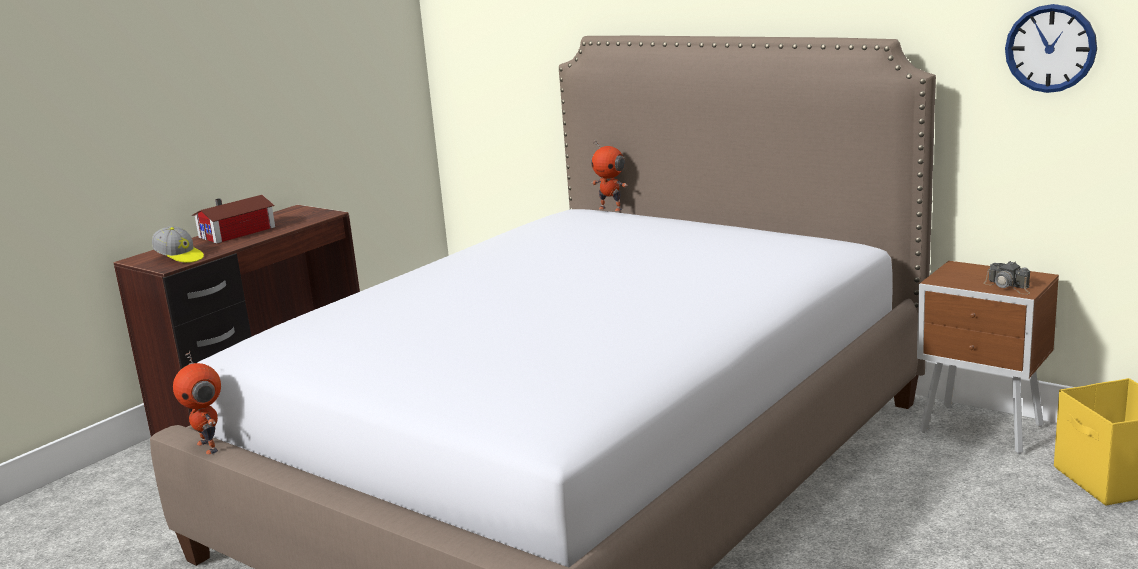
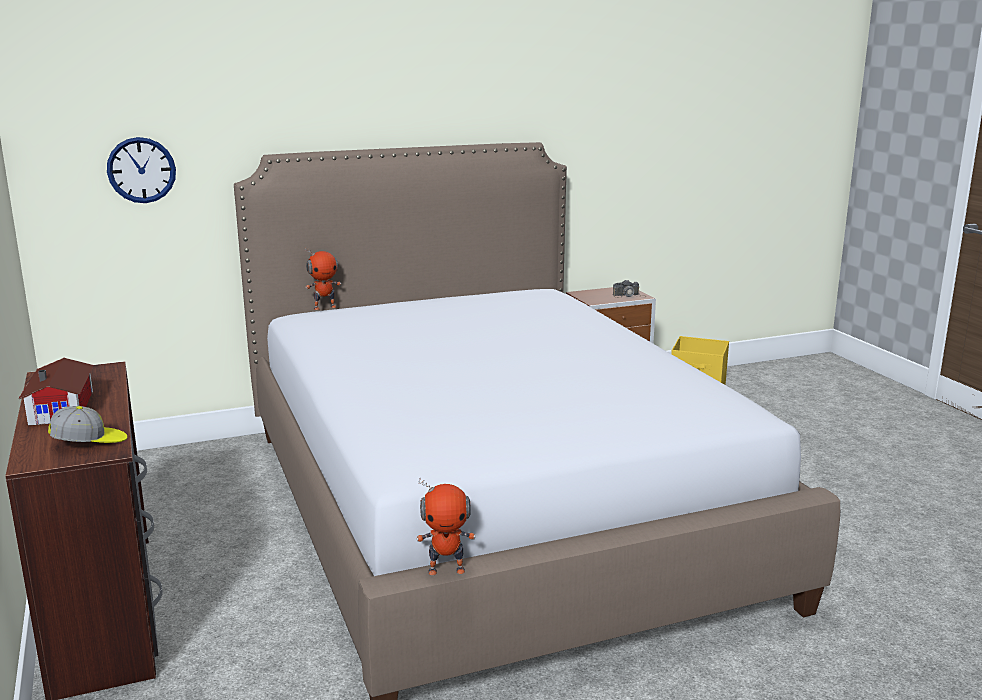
camera: 60 degrees left, 0 degrees up
(1050, 48) = (619, 143): wall clock -> wall clock (141, 170)

